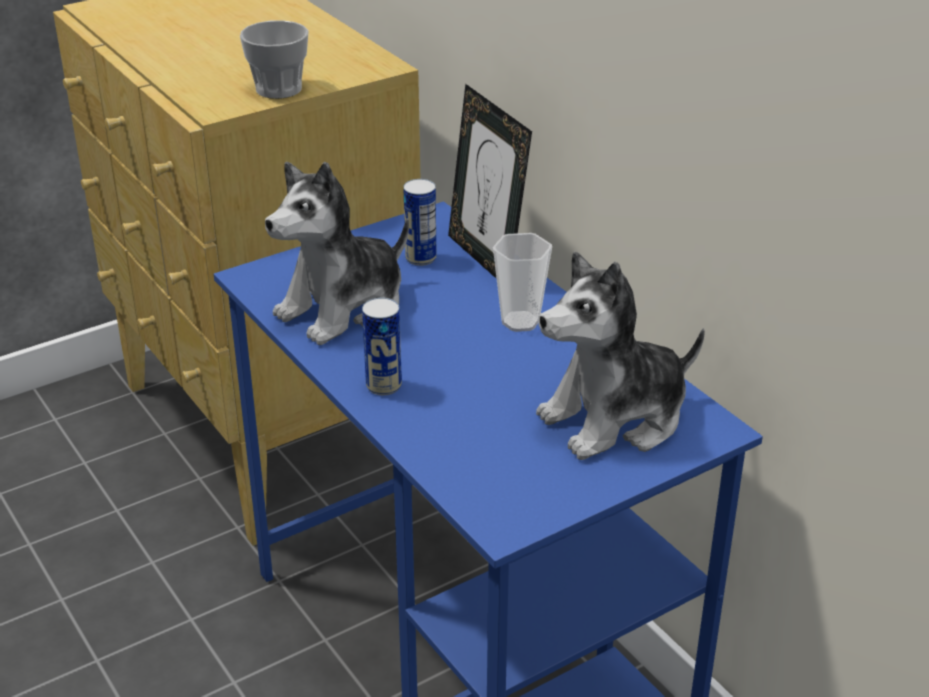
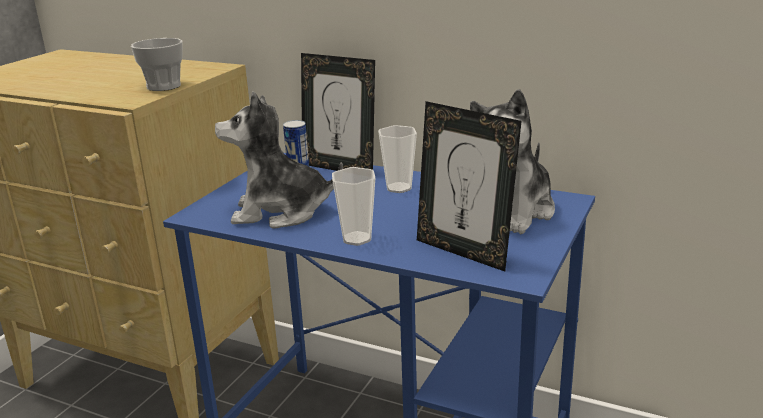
camera: 30 degrees left, 10 degrees down
(343, 308) = (280, 212): plush toy -> plush toy turned 75 degrees clockwise
(383, 386) = (357, 239): can -> cup
(481, 457) = (464, 251): none -> picture frame

